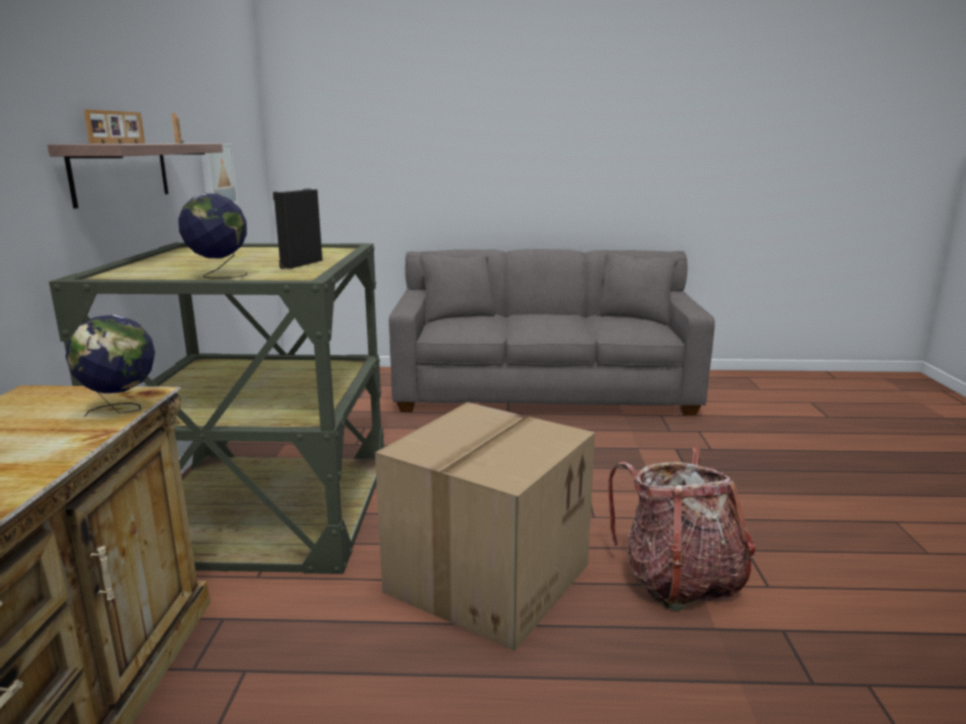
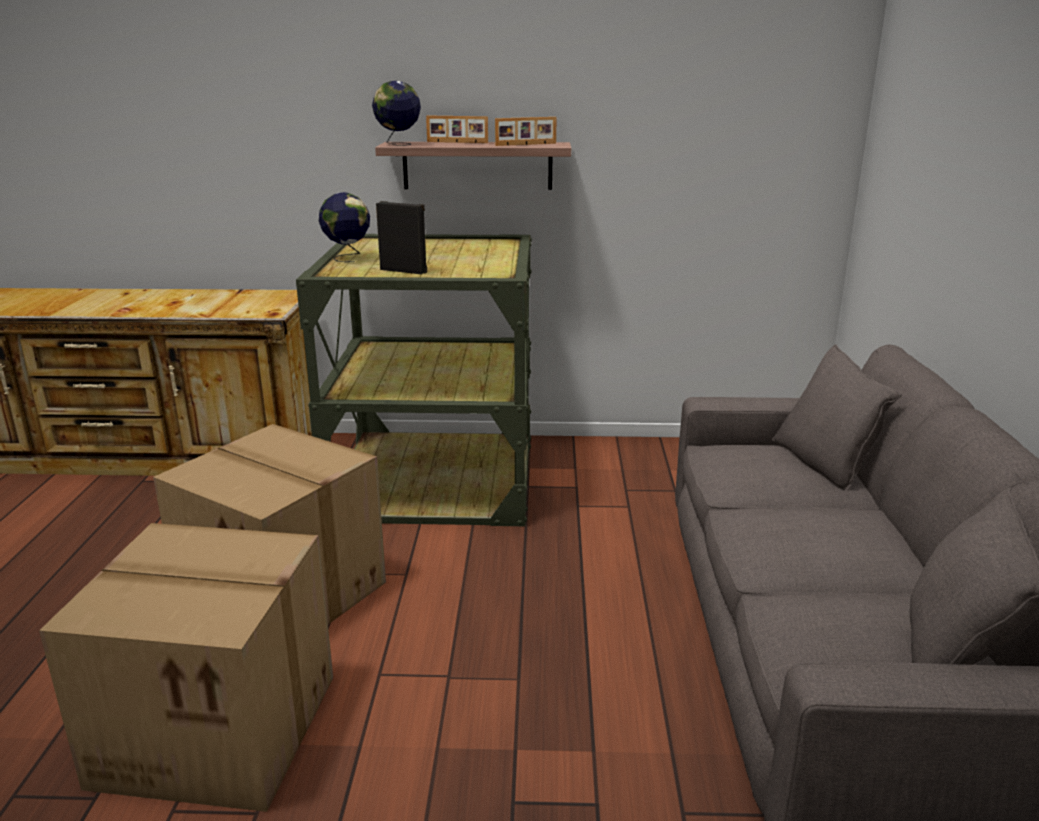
camera: 90 degrees right, 5 degrees up
(121, 410) = (241, 313): globe -> globe (398, 145)
(216, 175) = (673, 178): picture -> none
(679, 580) = (221, 727): backpack -> cardboard box

